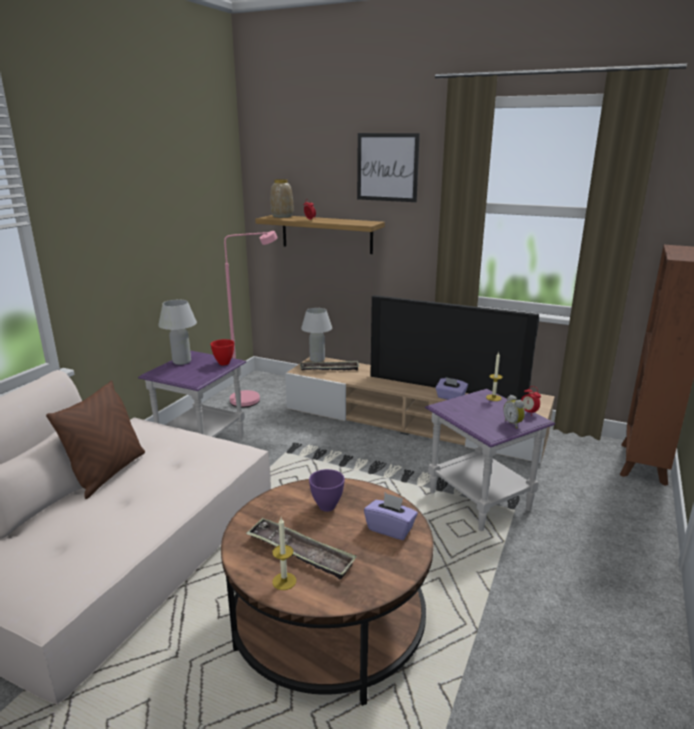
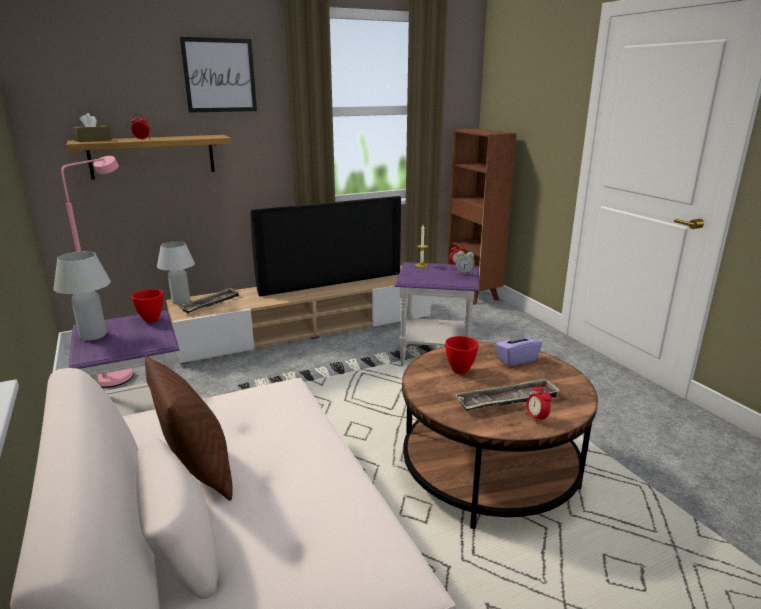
camera: 50 degrees left, 0 degrees up
(282, 216) = (93, 140): vase -> brown tissue box
(284, 581) = (536, 418): candle -> alarm clock
(326, 506) = (459, 370): purple bowl -> red bowl
(450, 397) = (349, 288): purple tissue box -> none

